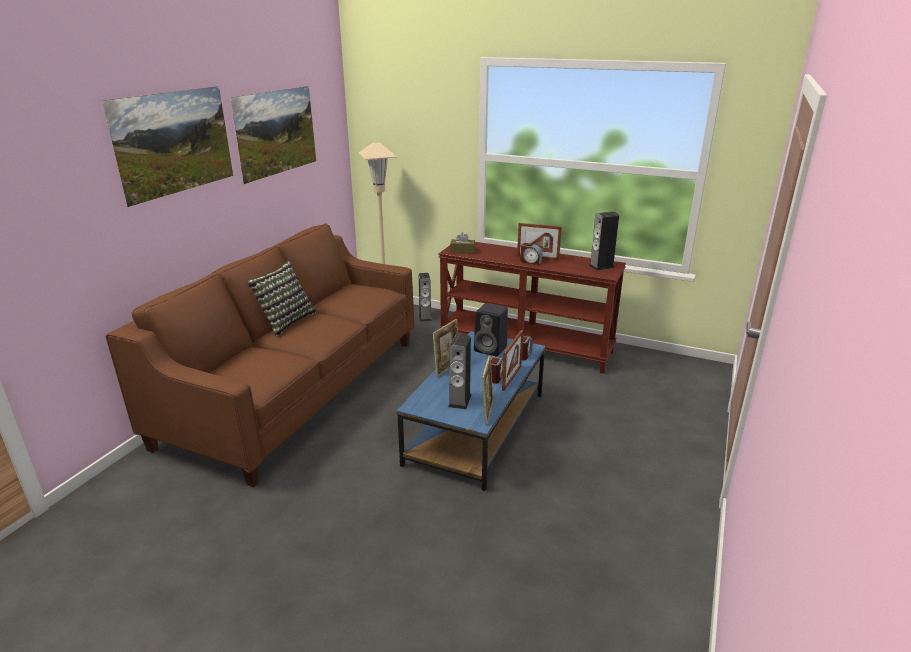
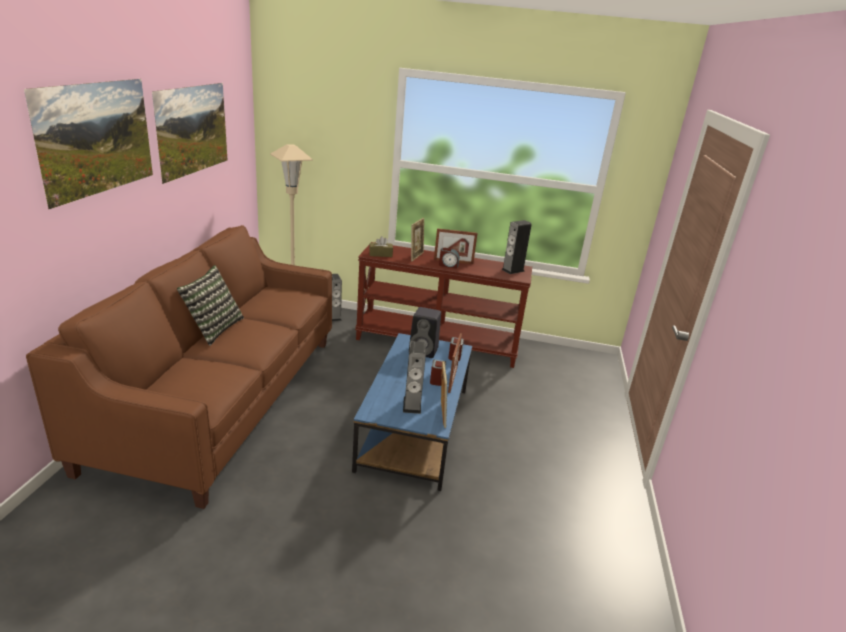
camera: 15 degrees left, 0 degrees up
(447, 368) = (388, 371): picture frame -> picture frame (416, 256)

